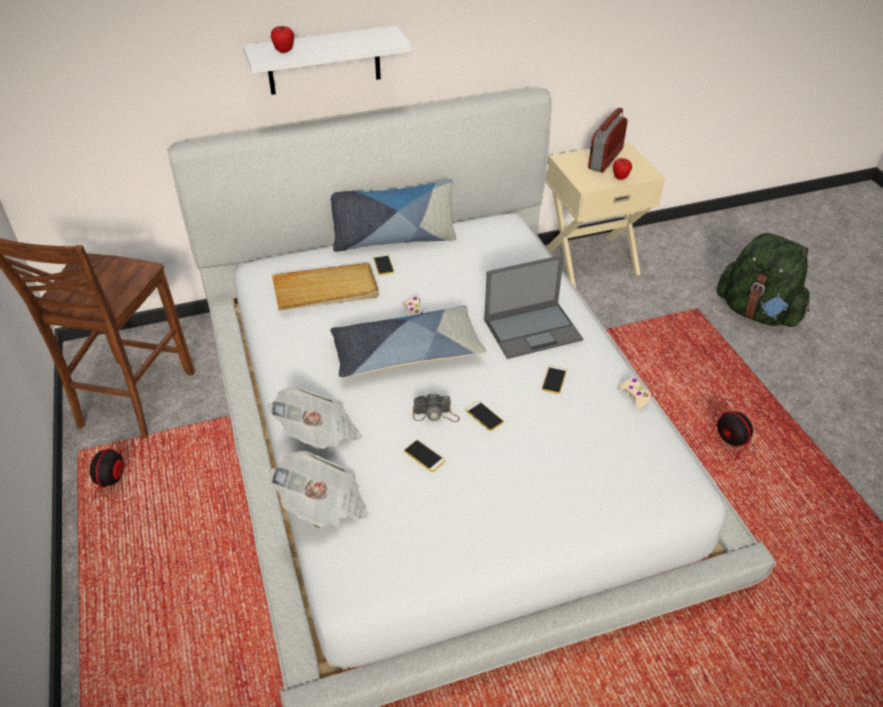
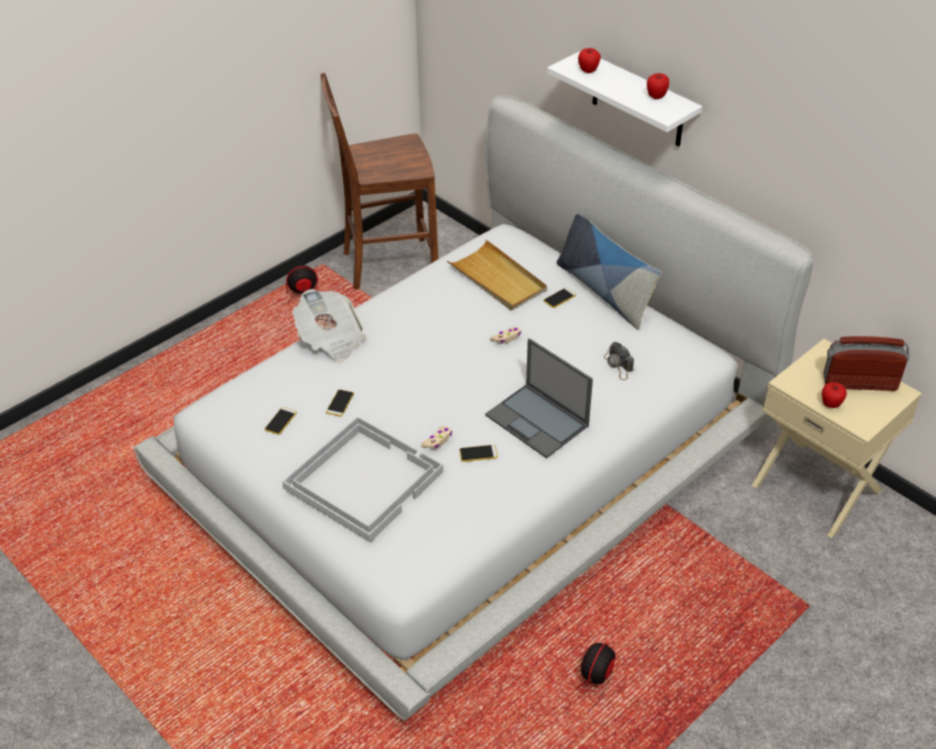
camera: 65 degrees right, 0 degrees up
(323, 505) = (264, 369): newspaper -> none
(362, 36) = (656, 97): none -> apple
(406, 353) = (451, 352): pillow -> none
(436, 414) = (389, 394): camera -> camera (618, 365)
(484, 416) = (404, 423): phone -> phone (280, 421)
(546, 471) = (363, 479): none -> white tray
(635, 395) = (495, 515): beige game controller -> beige game controller (437, 441)
(757, 312) = (853, 668): green backpack -> none

